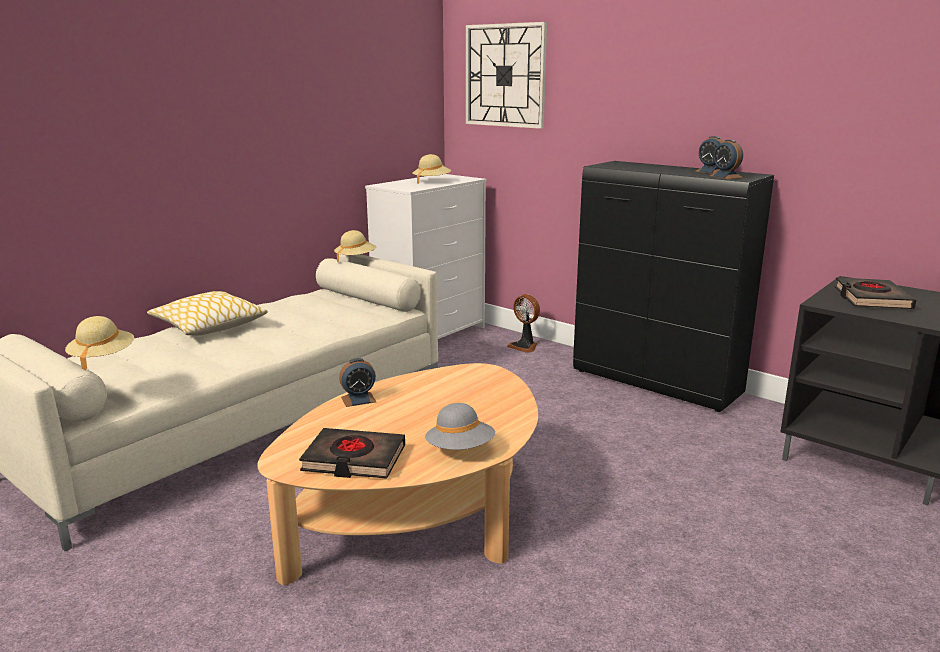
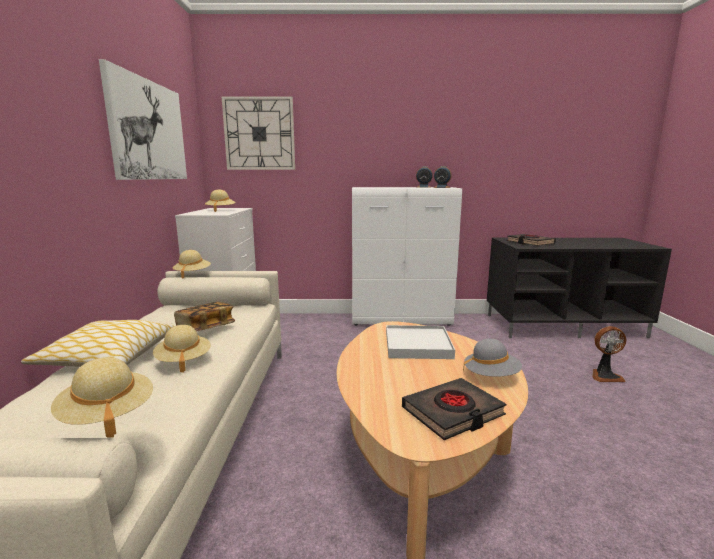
camera: 40 degrees left, 5 degrees down
(244, 344) = (183, 360): none -> beige hat
(307, 320) = (206, 328): none -> book
(336, 89) = (148, 130): none -> picture
(358, 399) = (358, 370): alarm clock -> none
(462, 398) = (418, 345): none -> white tray
(524, 346) = (302, 320): fan -> fan (605, 376)
(657, 383) = (402, 320): black cabinet -> white cabinet

